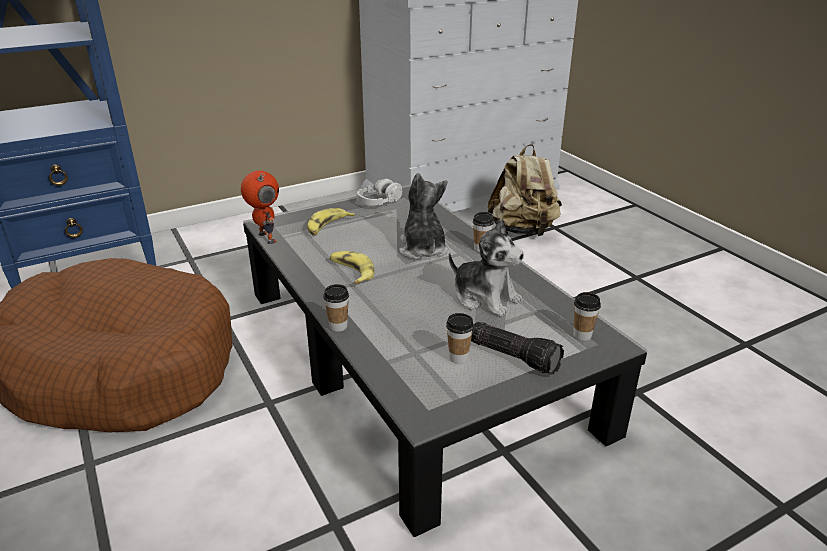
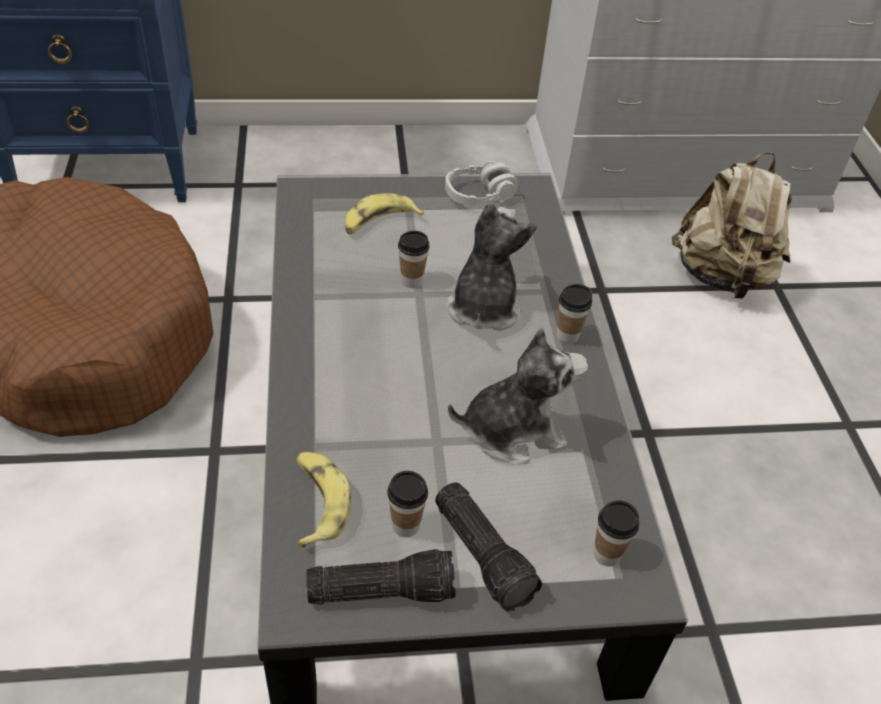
camera: 20 degrees right, 15 degrees up
(265, 238) = (286, 217): toy robot -> none
(338, 327) = (285, 410): cup -> cup (411, 280)
(351, 272) = (360, 317): banana -> banana (317, 502)
(469, 391) = (382, 589): none -> flashlight
(485, 298) = (512, 430): plush toy -> plush toy turned 75 degrees counterclockwise

